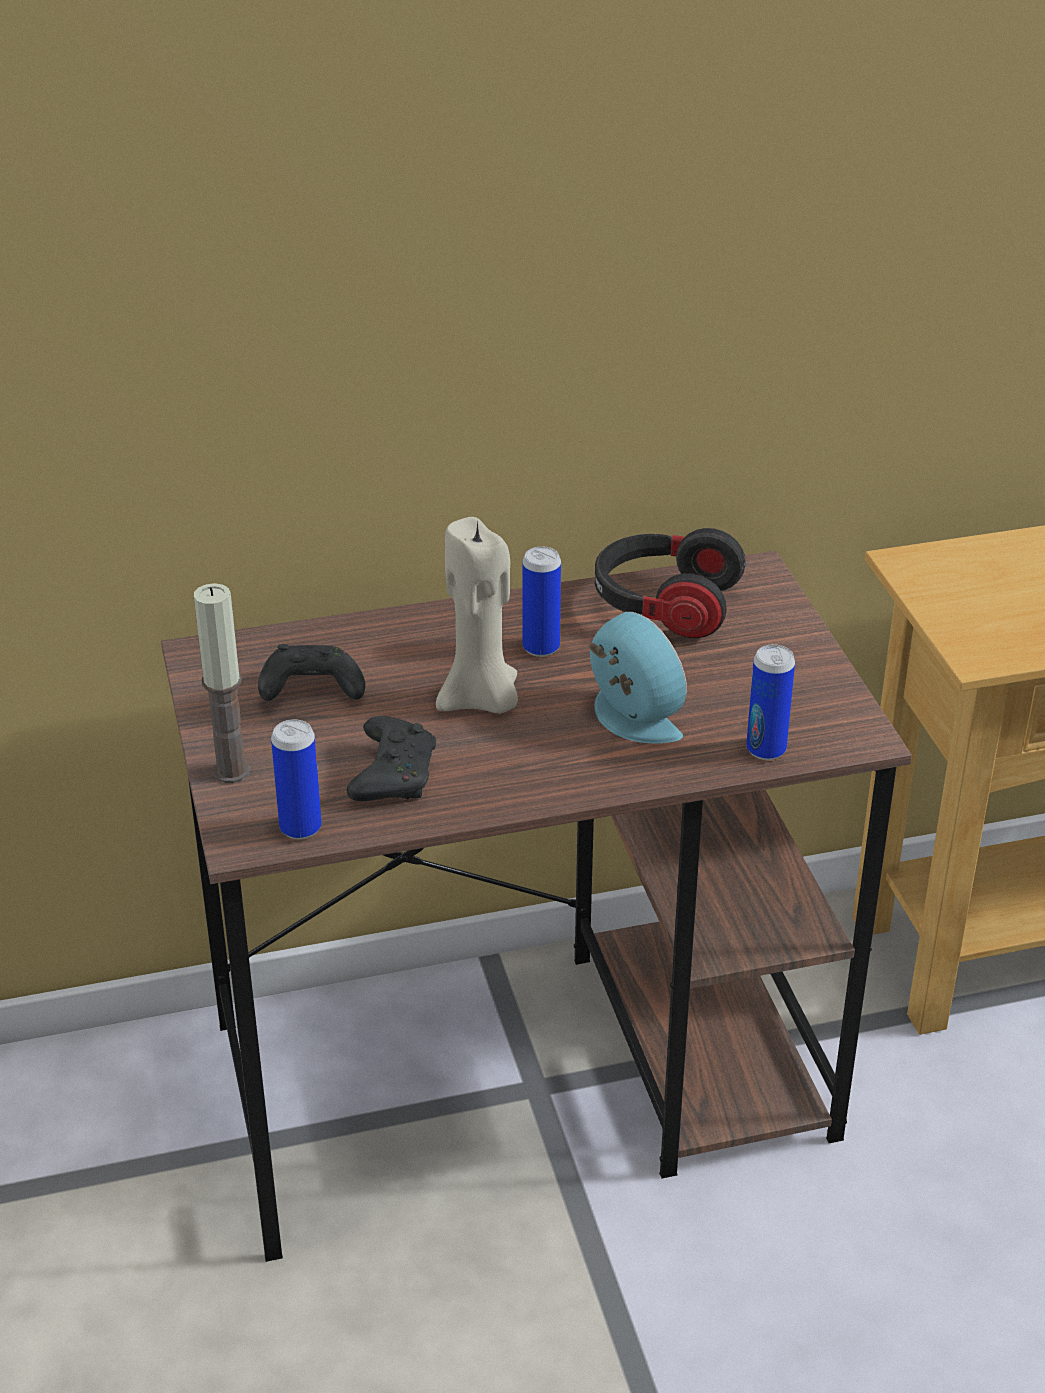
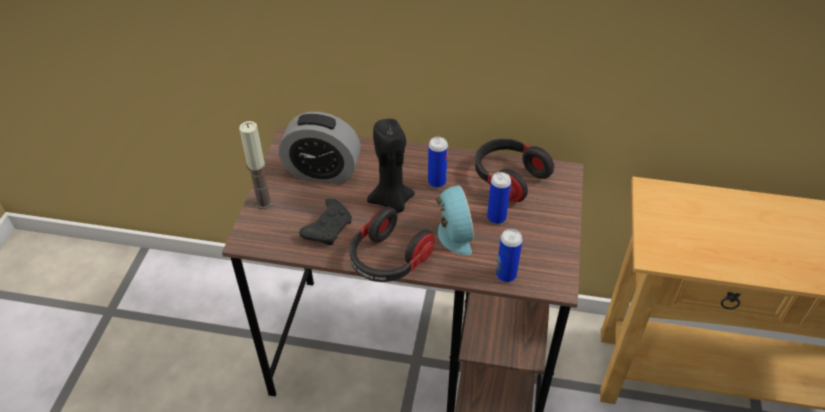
camera: 25 degrees right, 10 degrees up
(300, 827) = (272, 242): can -> can (496, 218)
(309, 689) = (322, 171): black game controller -> alarm clock
(481, 700) = (392, 202): beige candle -> black candle
(543, 790) = (388, 260): none -> headphones

